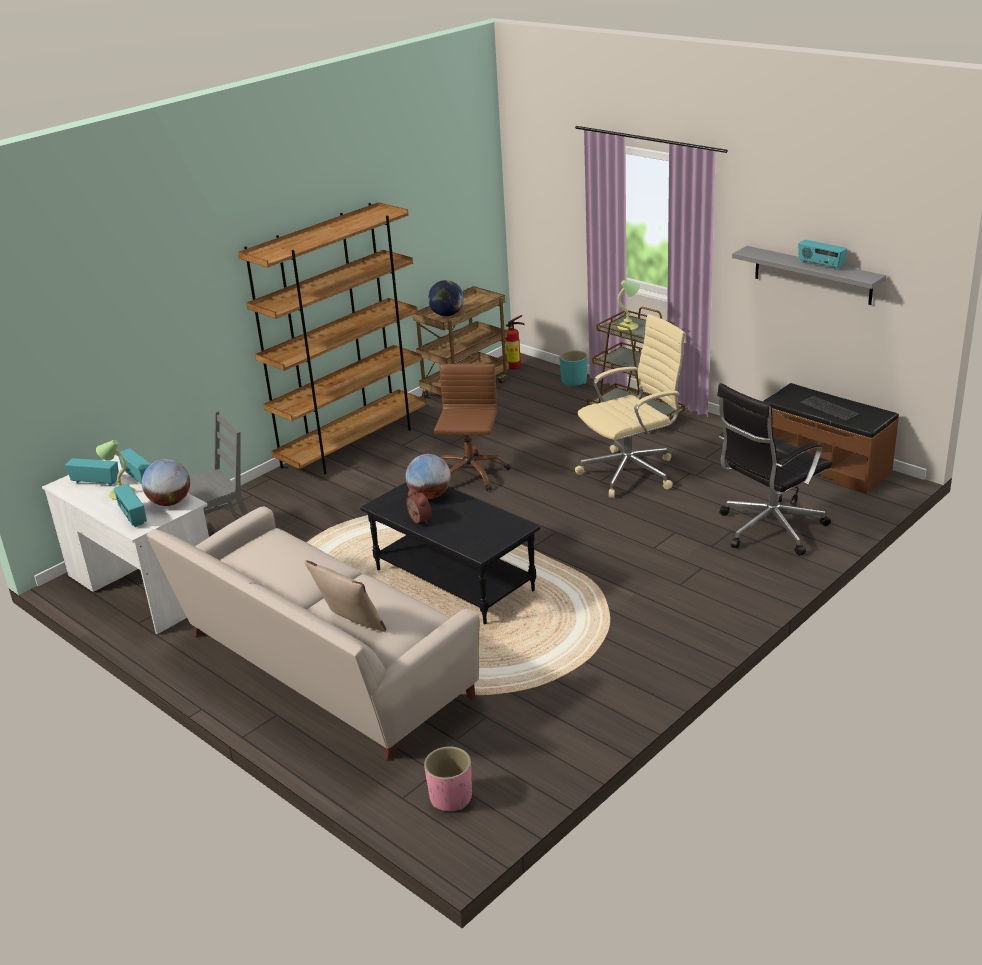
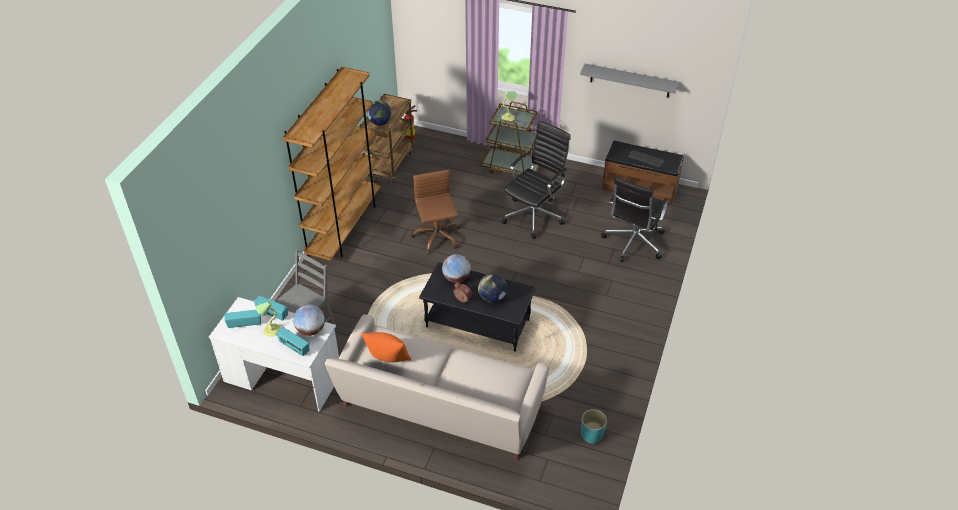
camera: 25 degrees left, 15 degrees up
(256, 563) = (388, 359): none -> orange pillow
(351, 626) = (478, 391): beige pillow -> none
(450, 798) = (565, 472): pink planter -> none
(464, 526) = (492, 298): none -> globe
(574, 381) = (457, 144): turquoise planter -> turquoise planter (592, 434)
(631, 472) = (534, 215): beige office chair -> black office chair
(820, 265) = (638, 77): radio -> none

